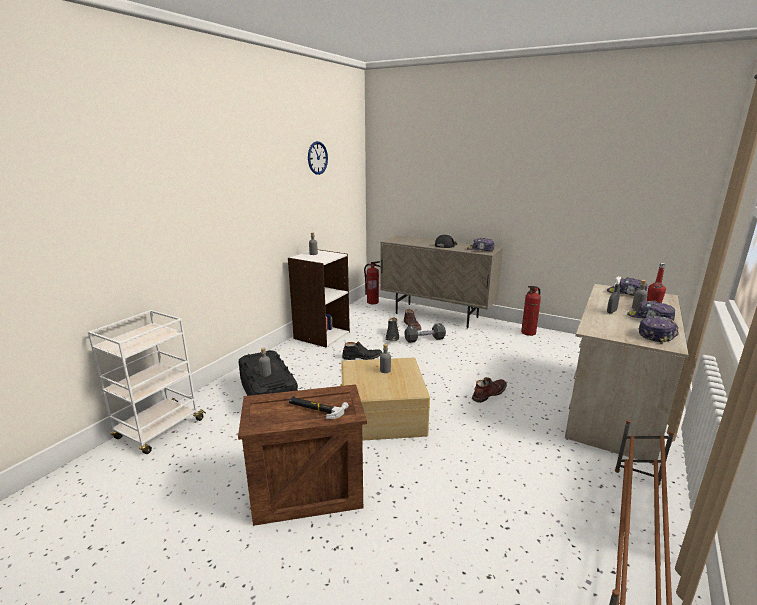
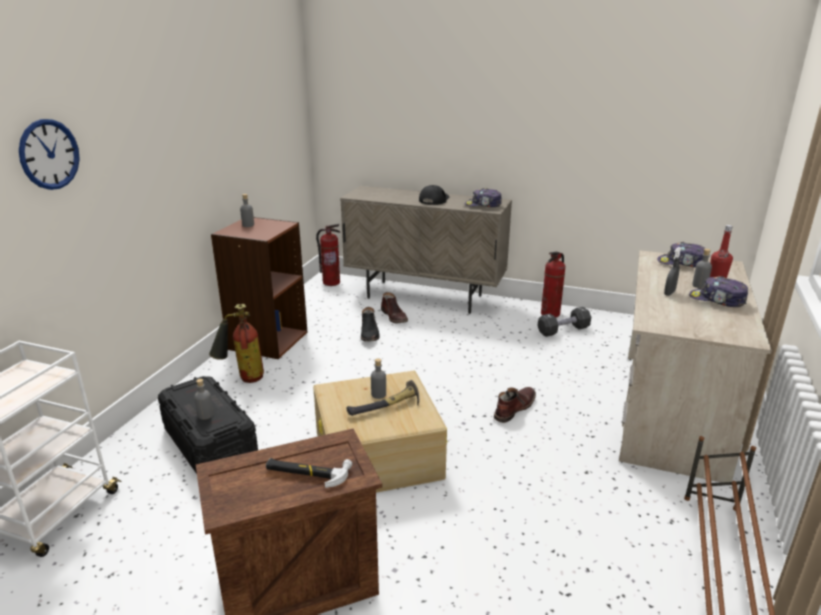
camera: 10 degrees left, 5 degrees up
(299, 357) = (242, 378): none -> fire extinguisher
(317, 158) = (241, 79): wall clock -> wall clock (49, 154)
(321, 335) = (267, 340): white bookcase -> brown bookcase
(362, 357) = (333, 370): black boot -> none
(389, 379) = (388, 408): none -> hammer
(424, 339) = (415, 335): black dumbbell -> black dumbbell (563, 330)
(657, 335) = (730, 324): cap -> none

